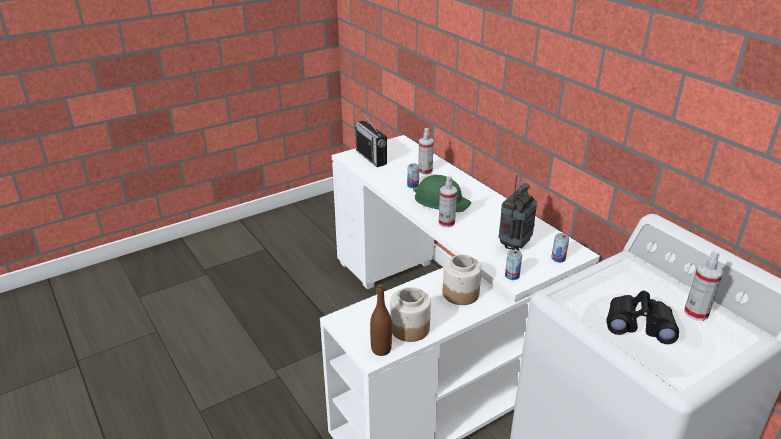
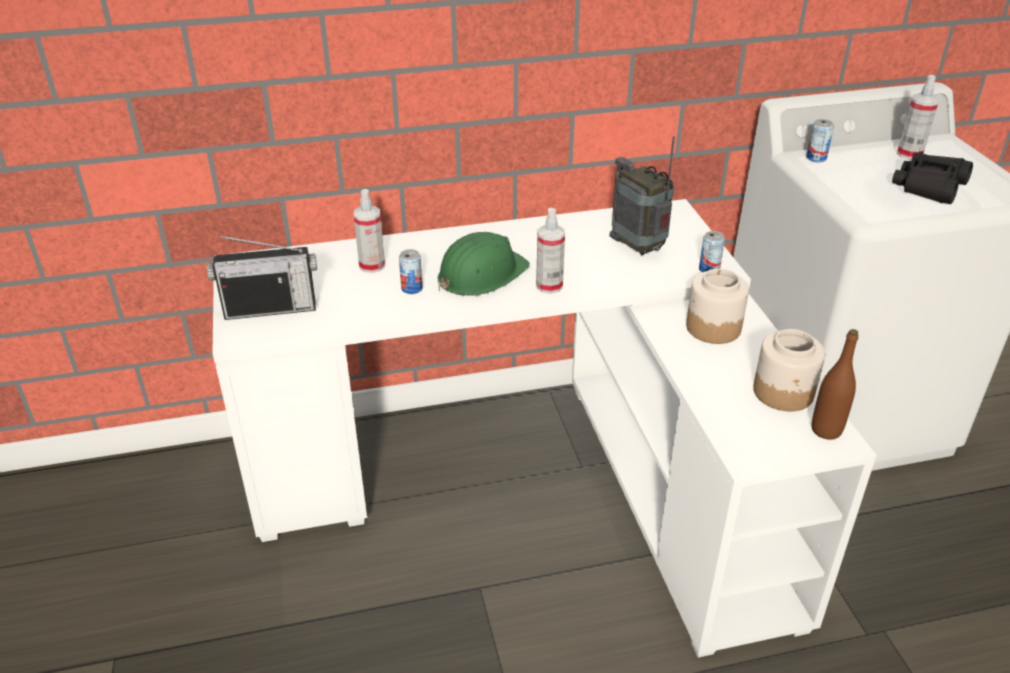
camera: 70 degrees left, 5 degrees up
(558, 258) = (682, 226): can -> can (816, 158)

